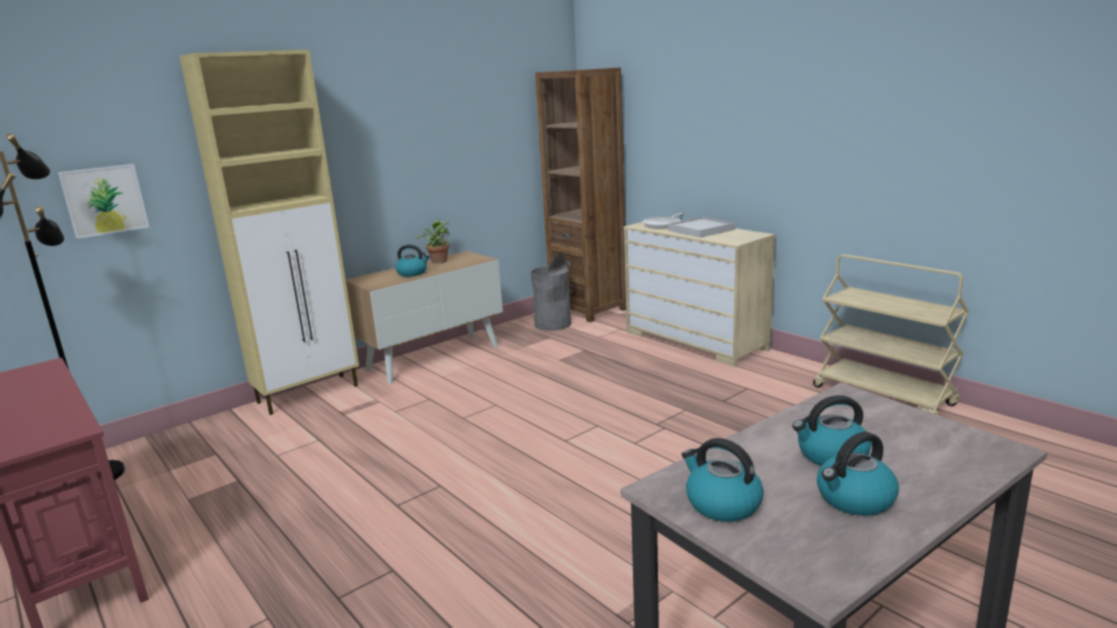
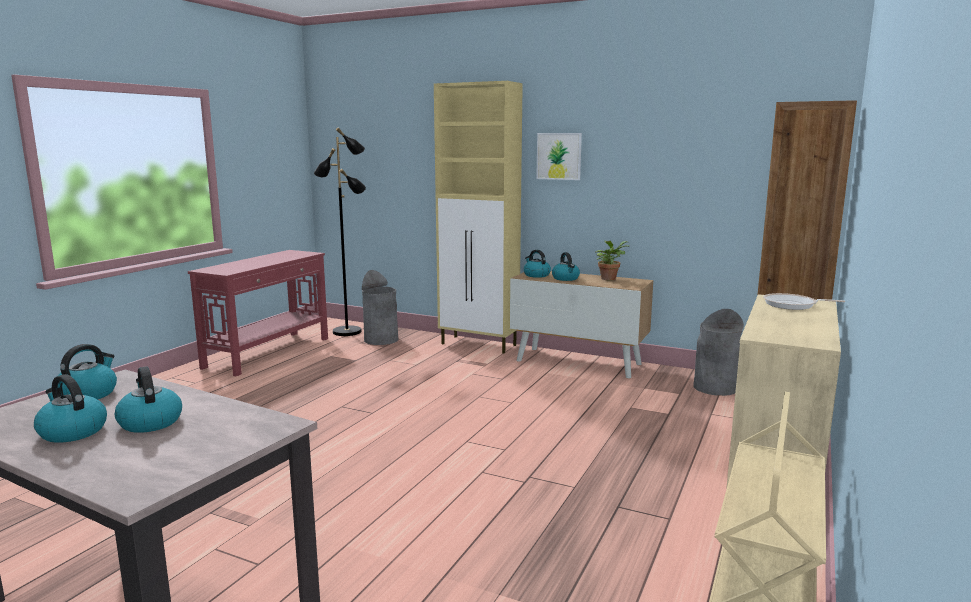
camera: 65 degrees right, 5 degrees down
(105, 200) = (400, 174): picture -> picture (559, 156)
(184, 452) = (381, 340): none -> grey trash can
(377, 280) = (536, 275): none -> kettle
(701, 230) = (795, 320): white tray -> none

